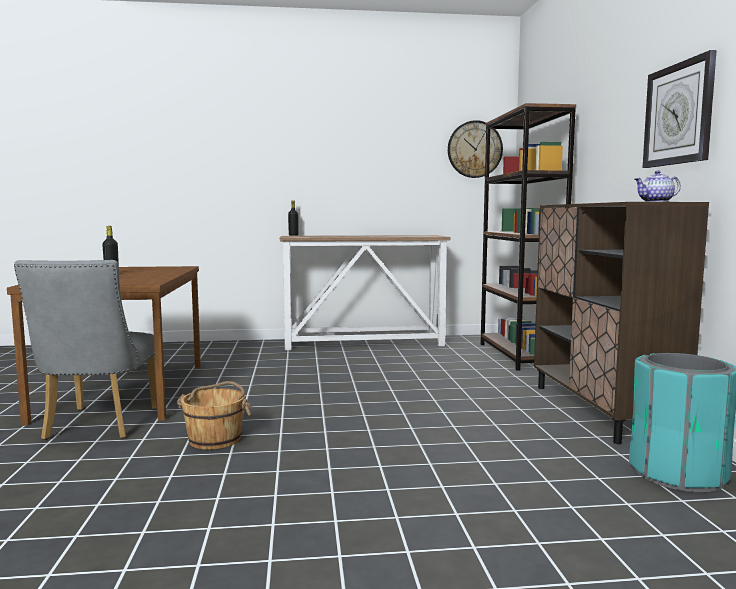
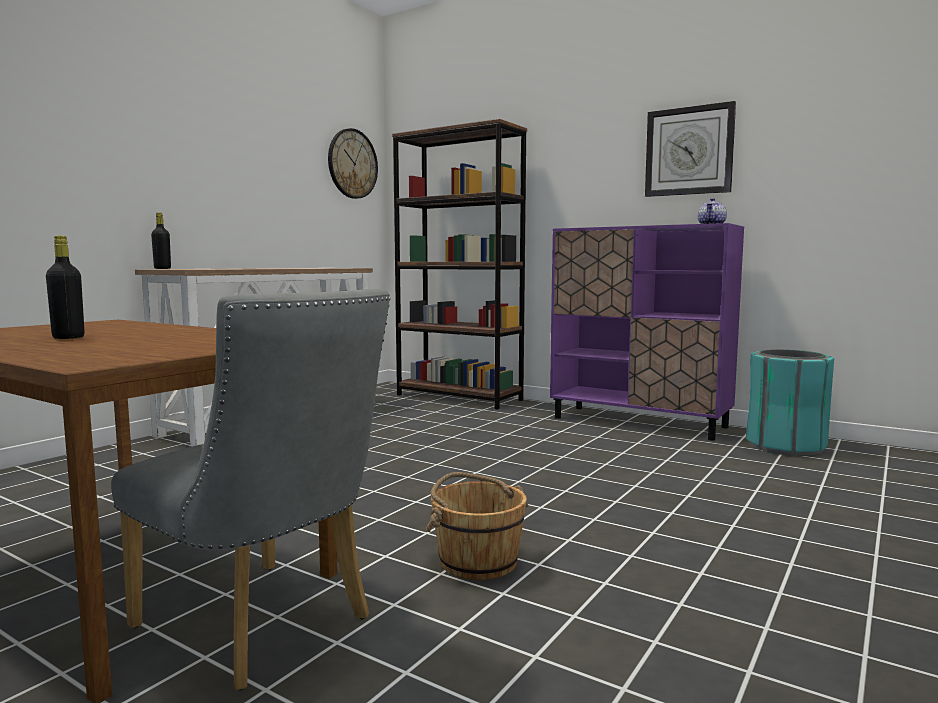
camera: 50 degrees left, 0 degrees up
(601, 411) = (639, 422): brown cabinet -> purple cabinet

